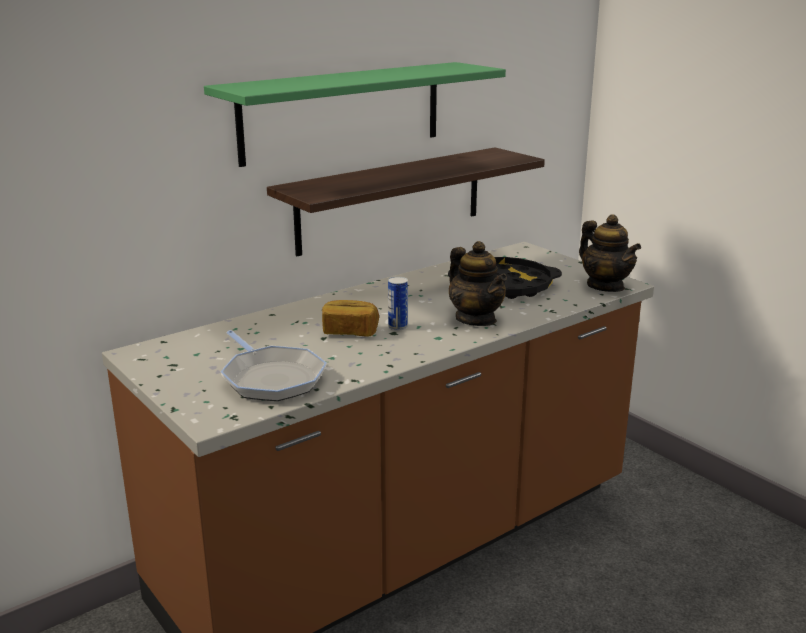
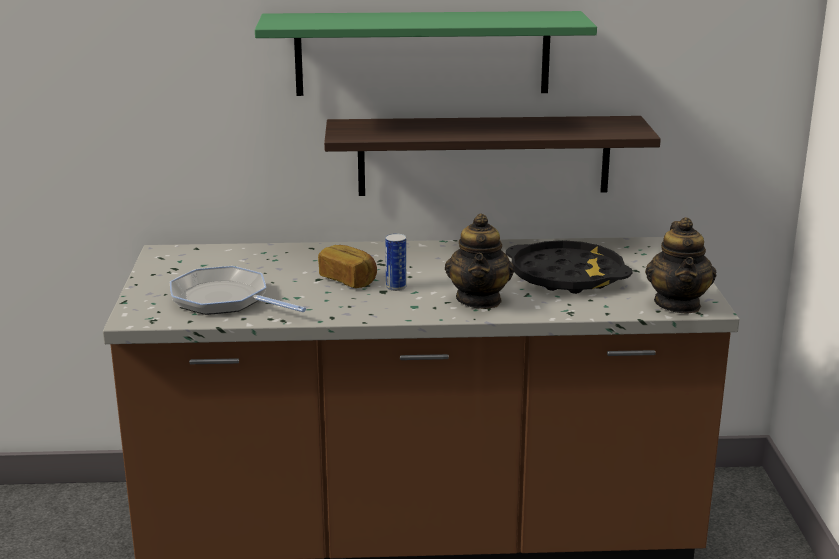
camera: 35 degrees right, 0 degrees up
(271, 378) = (224, 300): frying pan -> frying pan turned 120 degrees clockwise

